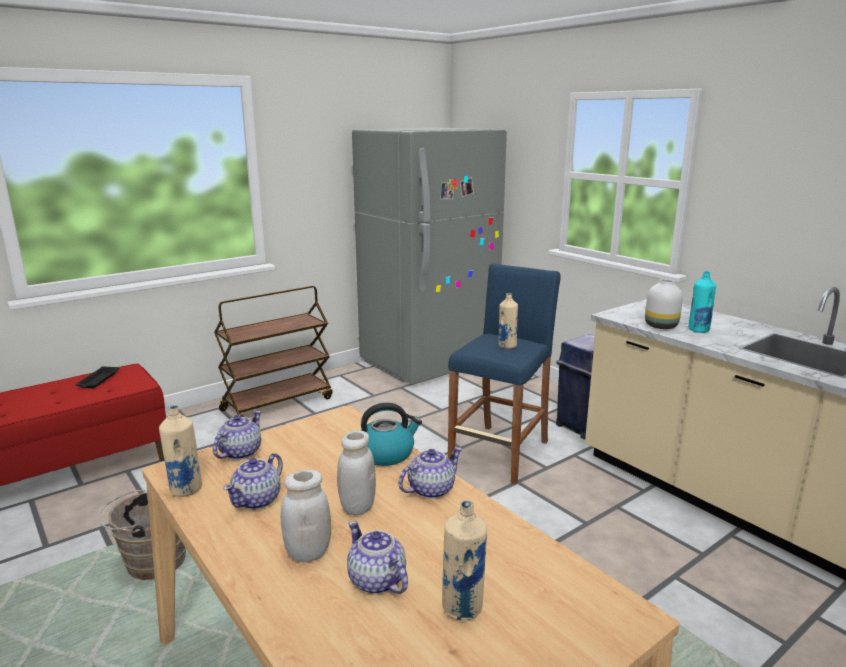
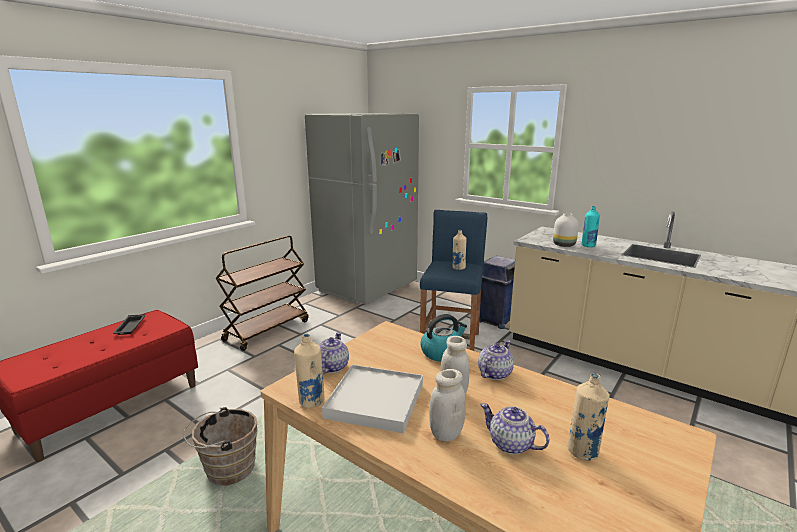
camera: 15 degrees left, 0 degrees up
(257, 500) = (375, 400): teapot -> white tray

